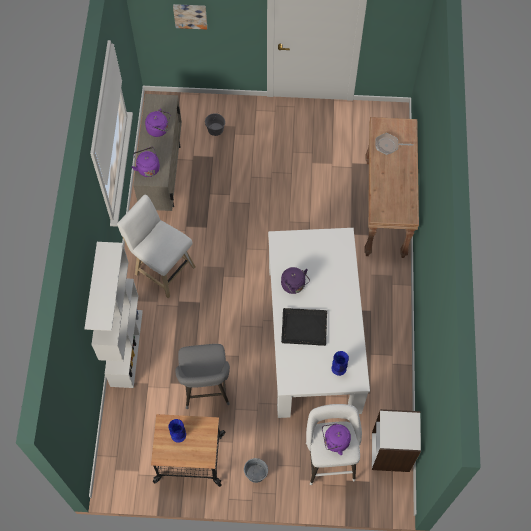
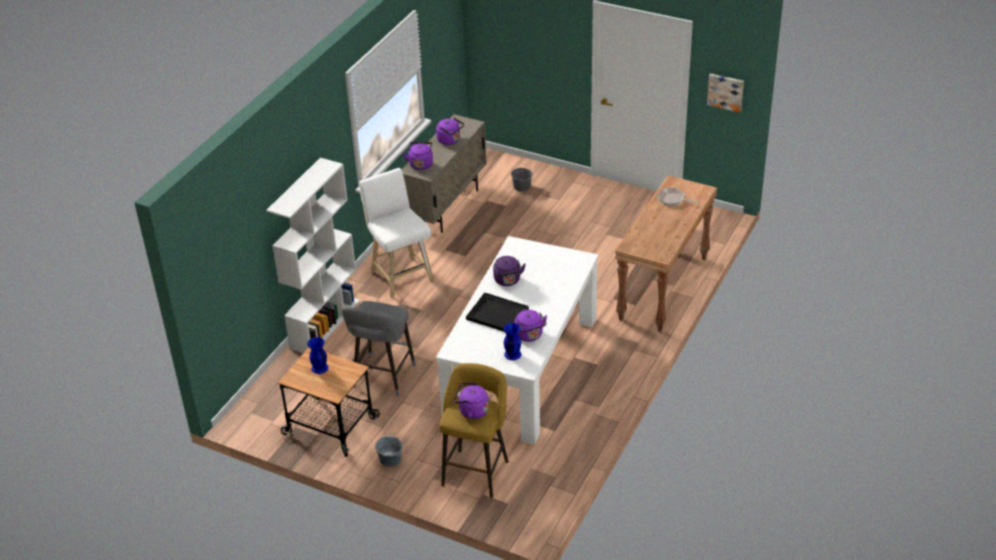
camera: 25 degrees right, 25 degrees down
(190, 15) = (519, 44): picture -> picture (725, 91)
(329, 458) = (476, 470): white stool -> yellow stool
(343, 342) = (530, 336): none -> purple kettle
(391, 452) = (547, 486): white bookcase -> none

